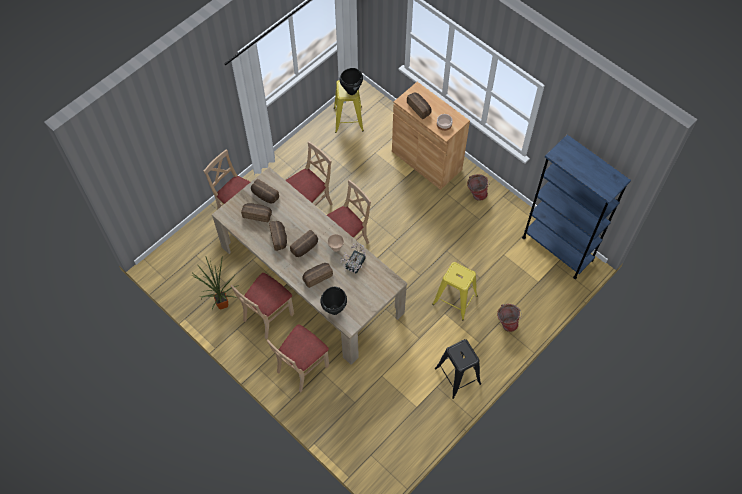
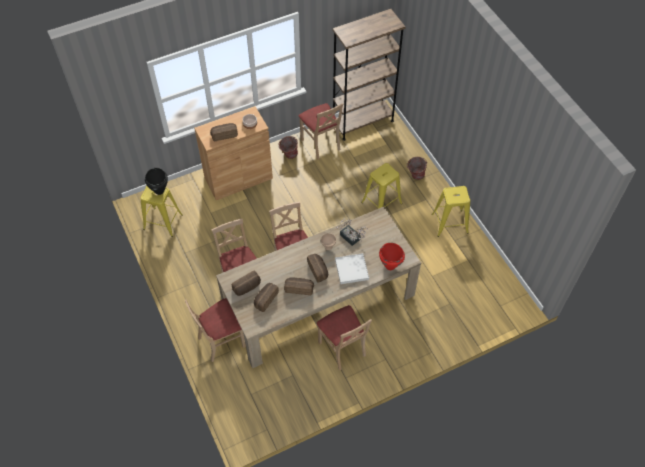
camera: 70 degrees left, 5 degrees down
(220, 305) = (315, 385): potted plant -> none
(302, 367) = (404, 334): beige chair -> beige chair (321, 144)
(317, 276) = (351, 269): bread -> white tray
(334, 310) = (390, 266): black cooking pot -> red cooking pot
(457, 376) = (449, 223): black stool -> yellow stool
(557, 248) = (363, 122): blue bookcase -> brown bookcase

